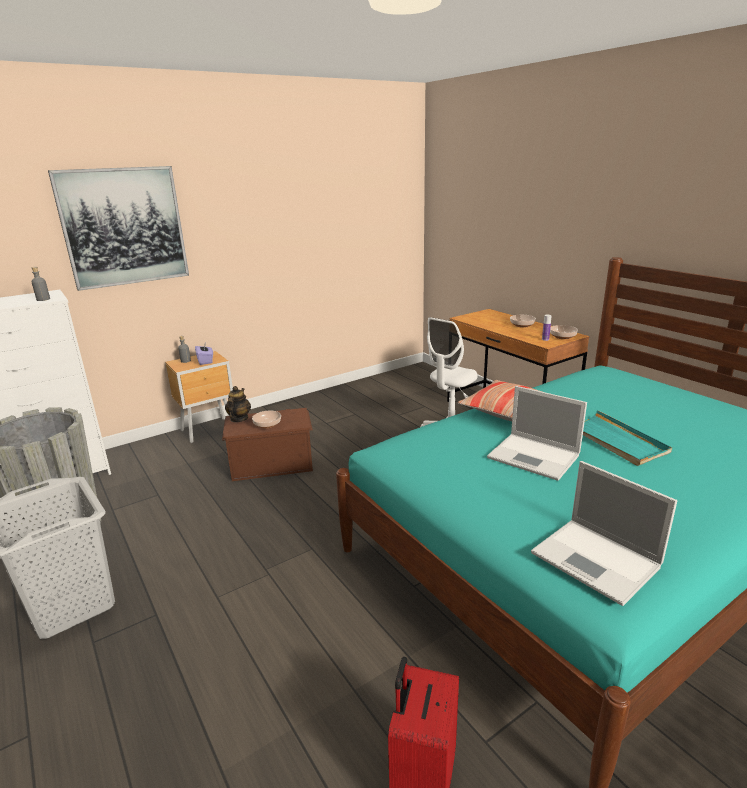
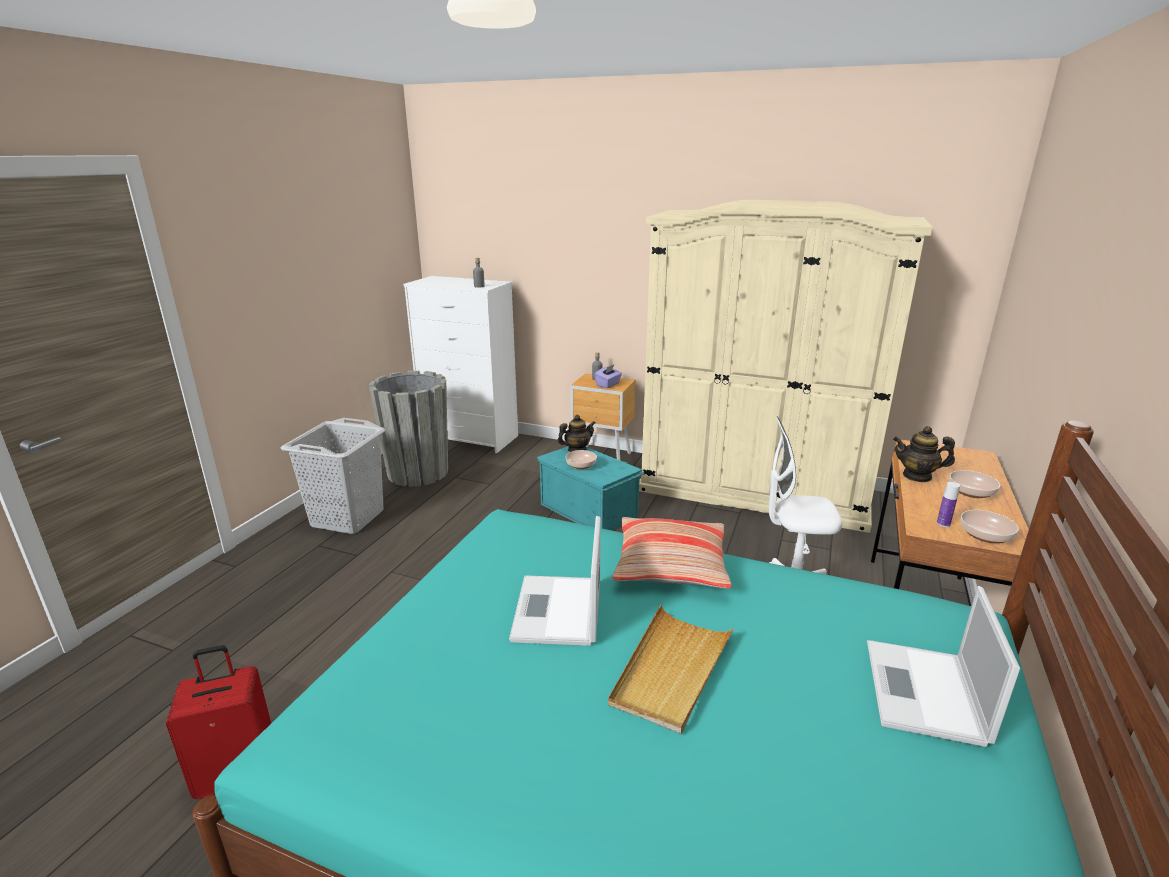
camera: 55 degrees right, 0 degrees up
(124, 227) = (574, 234): picture -> none
(271, 463) = (589, 509): brown storage box -> turquoise storage box
(339, 400) = (752, 491): none -> beige wardrobe
(495, 328) = (917, 476): none -> teapot
(597, 561) = (351, 710): laptop -> laptop (925, 693)
(615, 441) = (671, 670): turquoise tray -> beige tray

